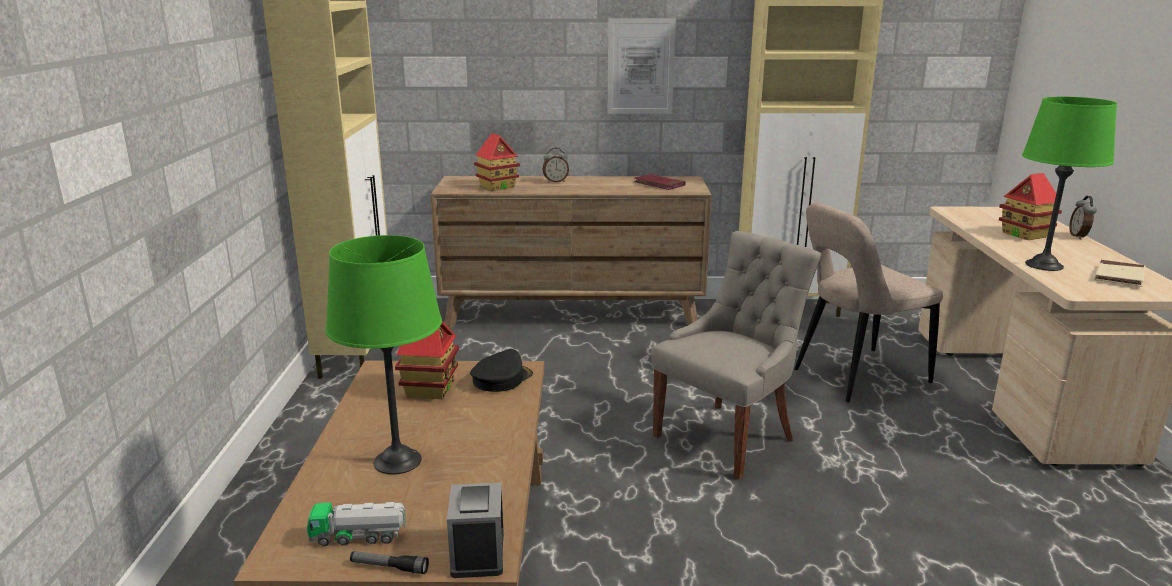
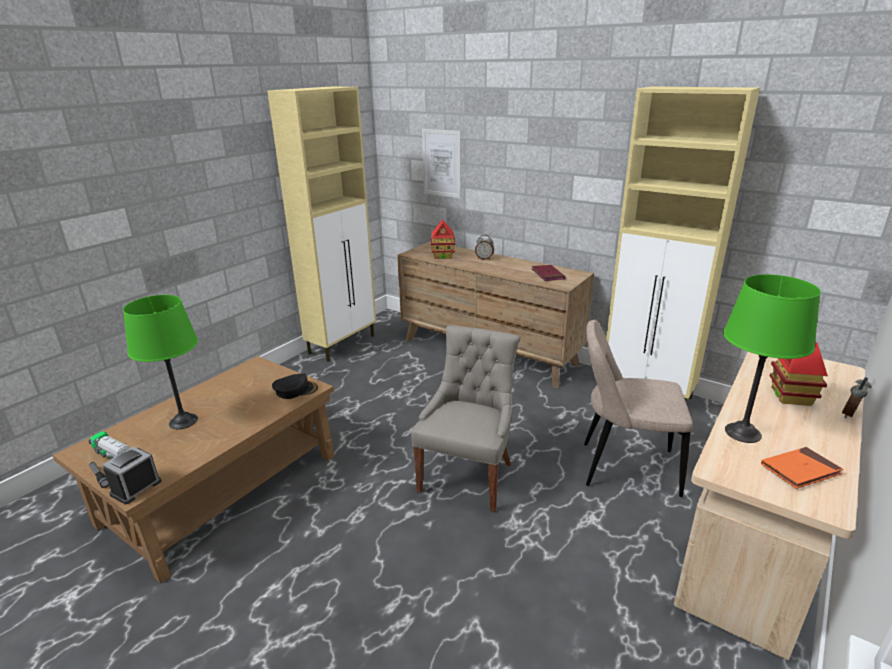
camera: 35 degrees right, 5 degrees up
(430, 389) = (257, 384): toy house -> none
(640, 66) = (555, 181): picture -> picture (441, 163)
(727, 437) = (468, 476): grey chair -> grey chair turned 60 degrees counterclockwise
(1119, 277) = (800, 470): beige book -> orange book

